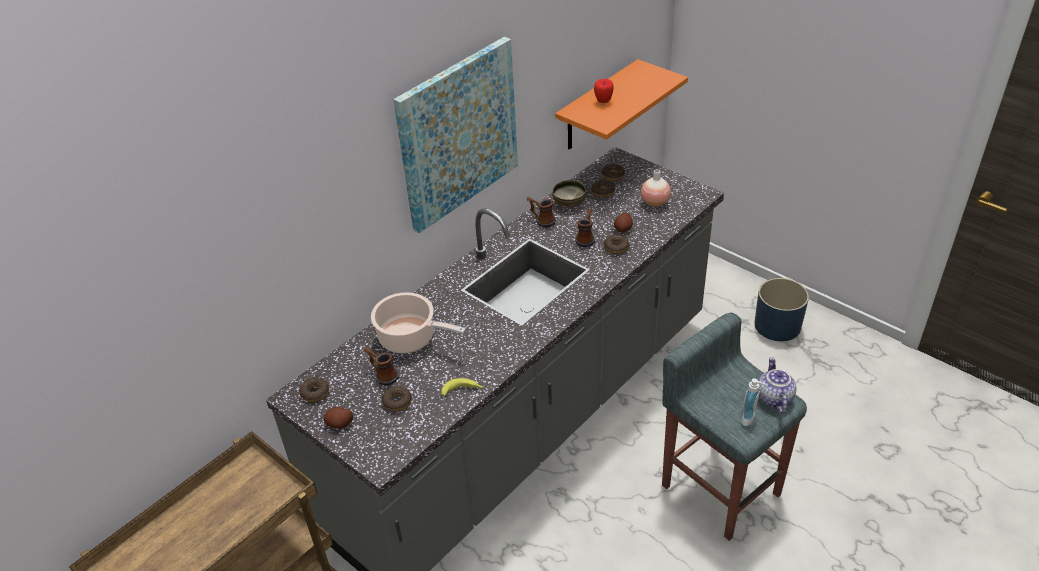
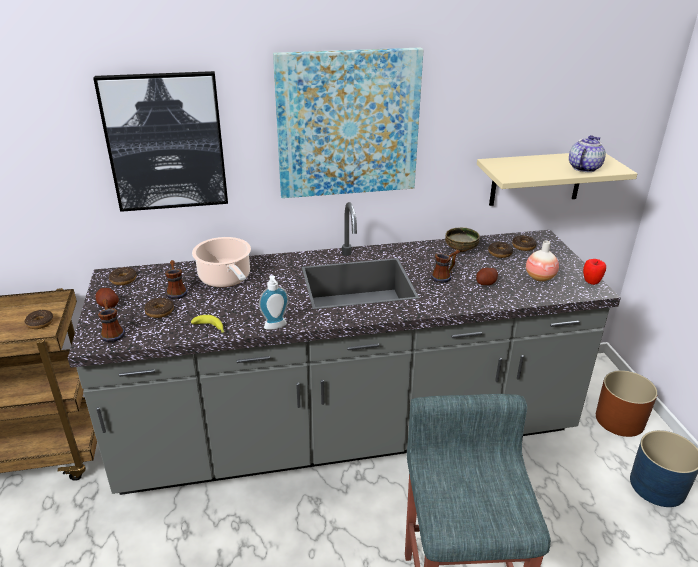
camera: 35 degrees right, 10 degrees down
(312, 233) = (165, 142): none -> picture
(541, 220) = (423, 251): mug -> mug (112, 332)
(597, 107) = (536, 178): orange shelf -> beige shelf
(603, 101) = (530, 164): apple -> apple (591, 282)
(616, 247) = (462, 293): donut -> donut (40, 323)
(716, 286) = (620, 420): none -> brown planter
(750, 419) = (468, 515): soap dispenser -> soap dispenser (276, 327)
(773, 398) = (514, 511): teapot -> teapot (583, 168)

